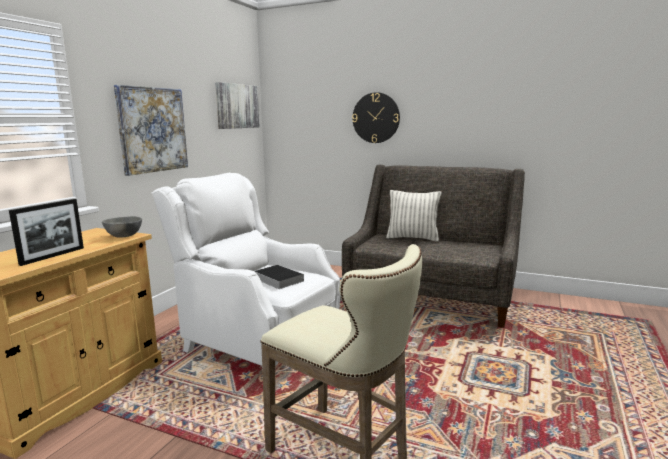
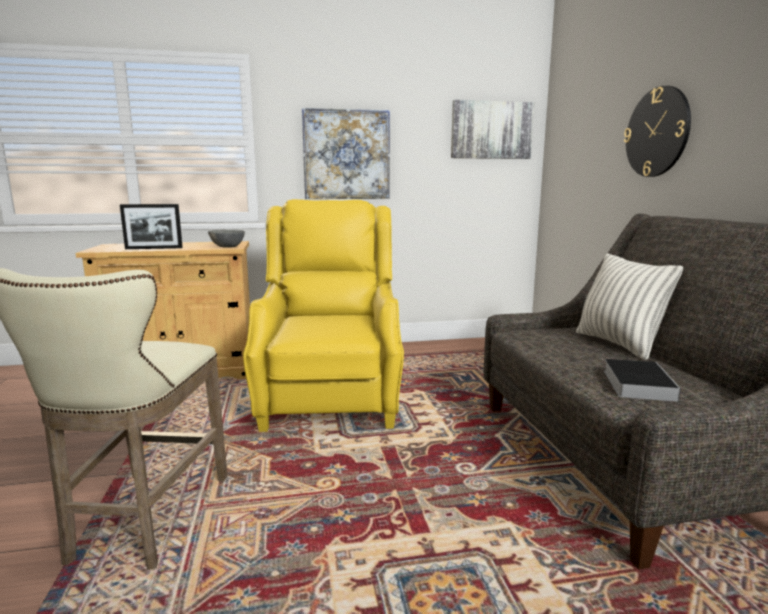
camera: 55 degrees right, 0 degrees up
(257, 342) = (330, 399): white armchair -> yellow armchair
(277, 279) = (321, 327): book -> book (636, 383)

